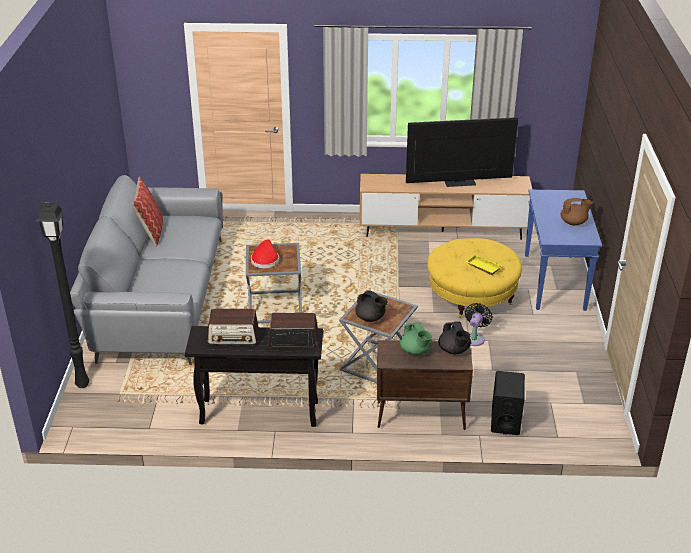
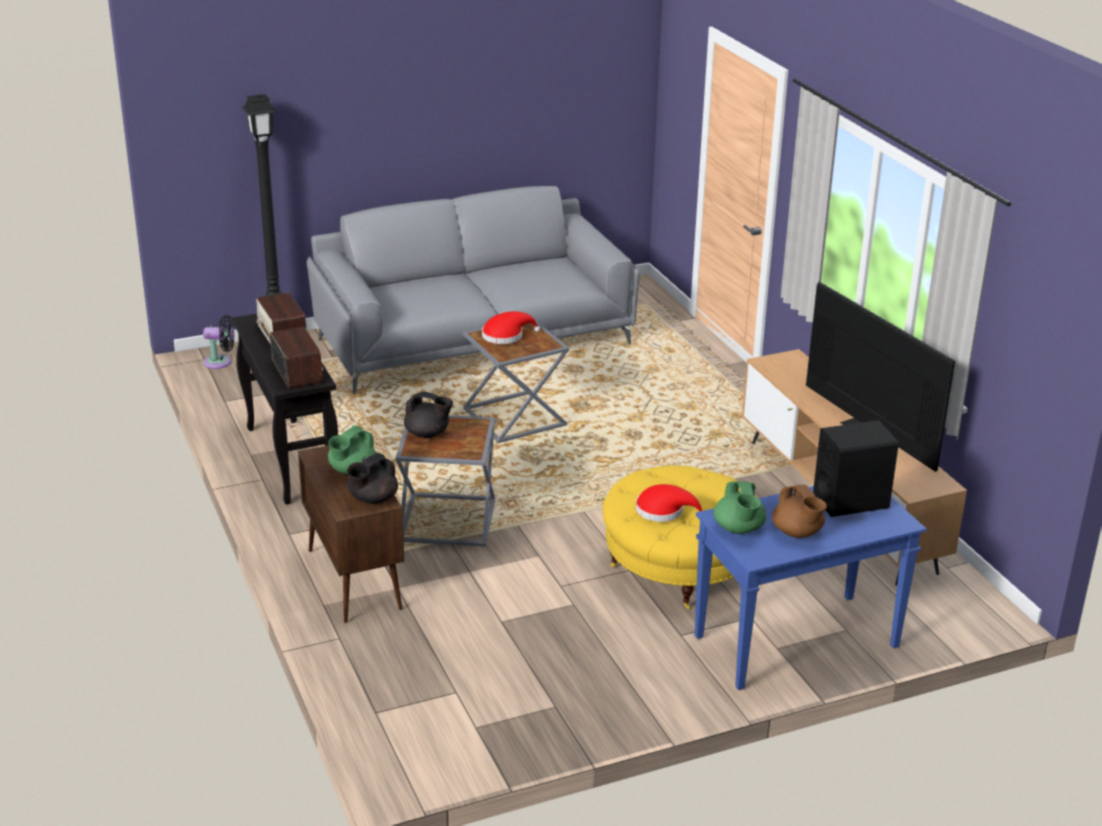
camera: 65 degrees right, 5 degrees down
(151, 232) = (519, 263): pillow -> none
(370, 318) = (427, 434): black teapot -> black teapot turned 90 degrees counterclockwise
(475, 338) = (570, 590): black fan -> black fan (220, 362)
(482, 267) = (664, 511): yellow tray -> red hat
(505, 420) = (386, 655): black speaker -> black speaker (851, 501)
(563, 237) = (739, 529): none -> green teapot

